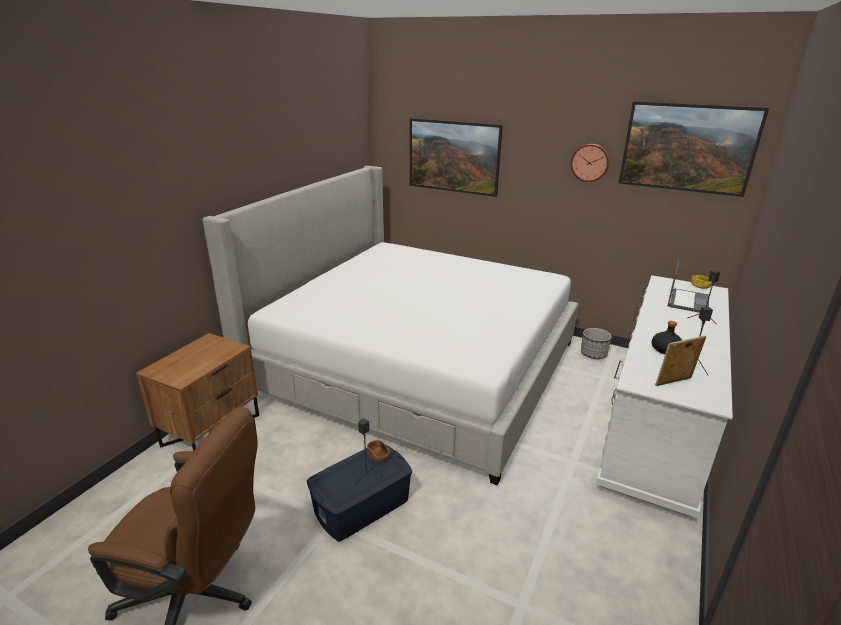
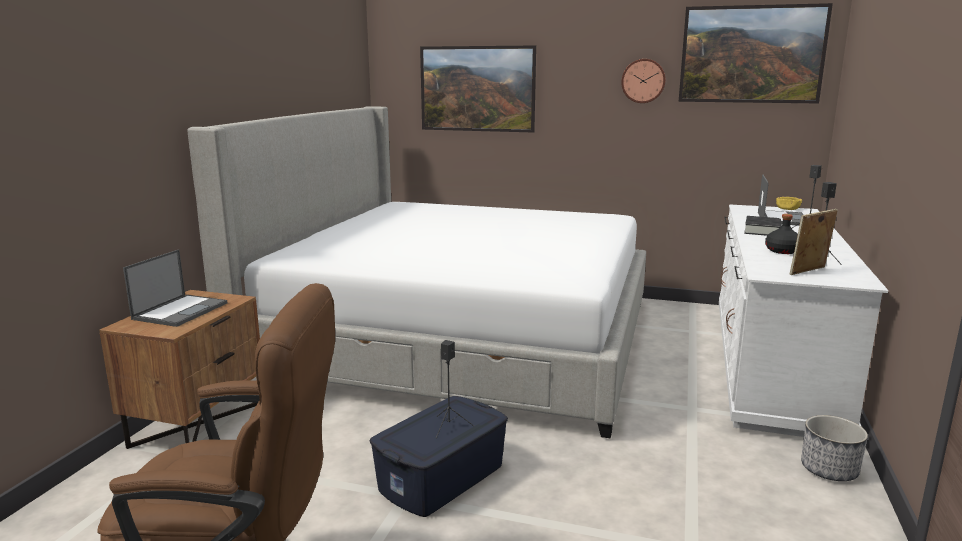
camera: 10 degrees left, 10 degrees down
(194, 357) = (181, 311): none -> laptop
(378, 457) = (458, 409): brown bowl -> none
(593, 354) = (672, 312): planter -> planter (829, 470)
(662, 317) = (762, 230): none -> black book

